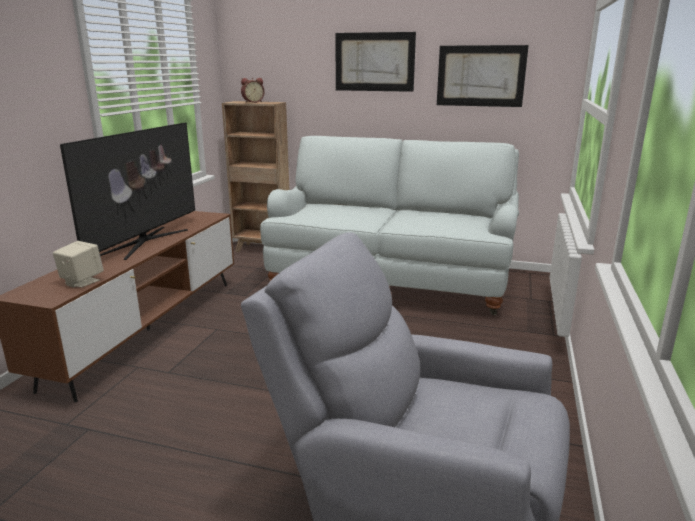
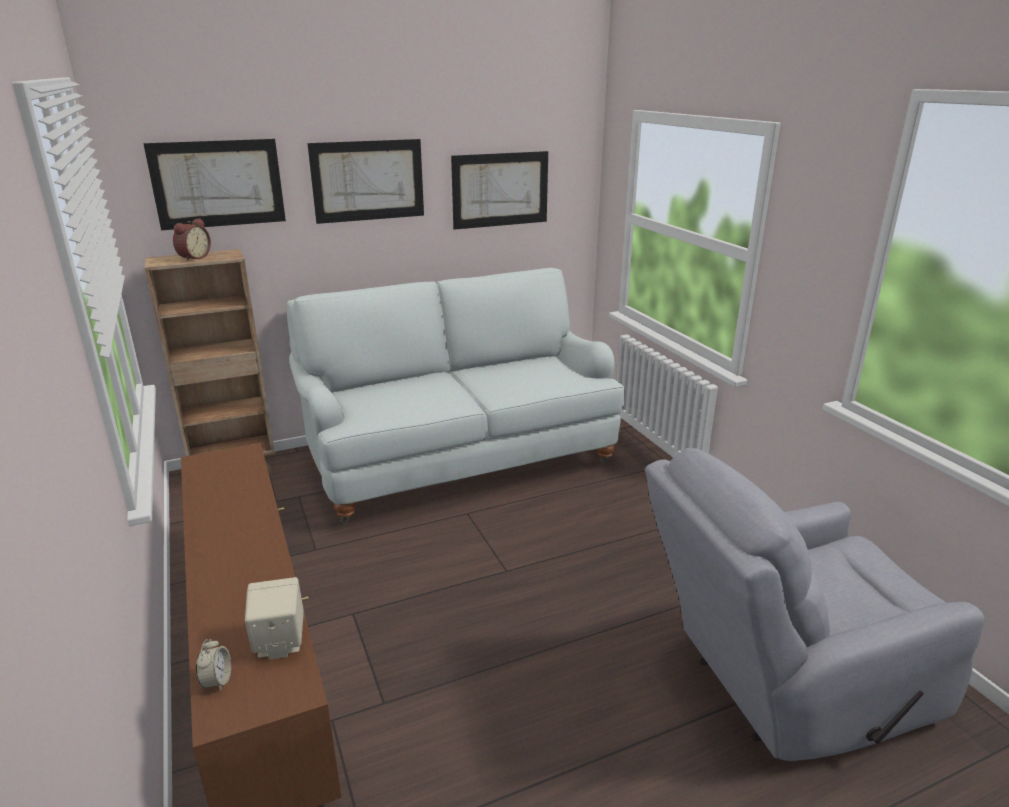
camera: 40 degrees left, 5 degrees up
(38, 284) = (217, 681): none -> alarm clock
(145, 242) = (233, 537): television -> none
(279, 58) = (218, 184): none -> picture

